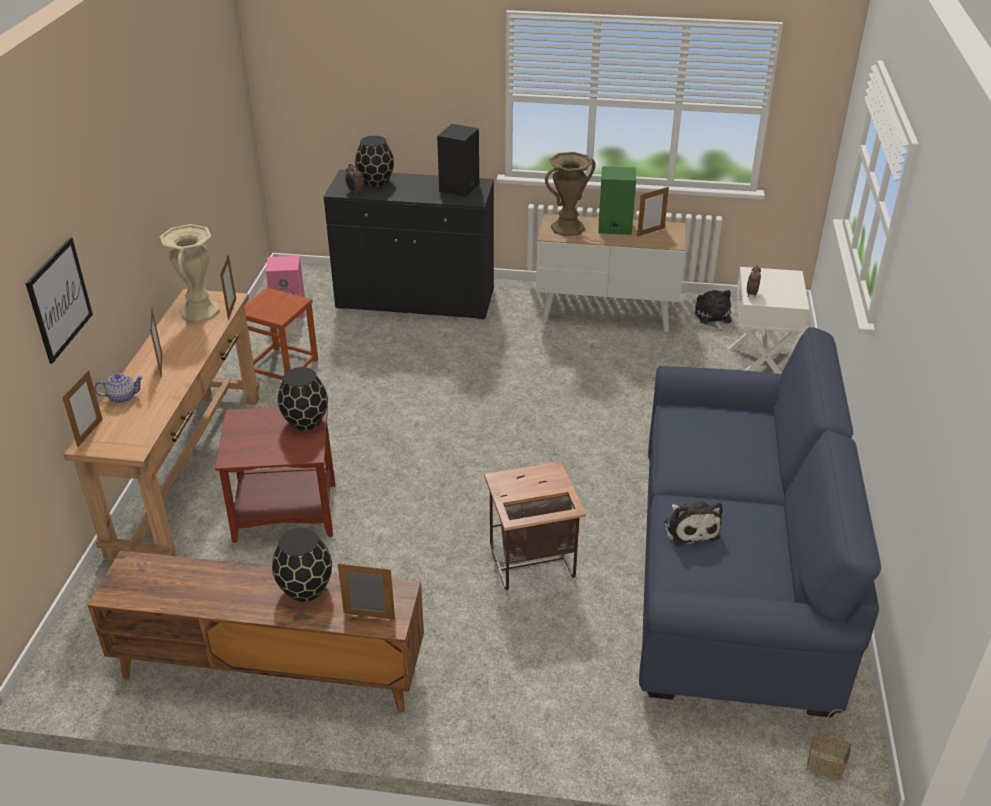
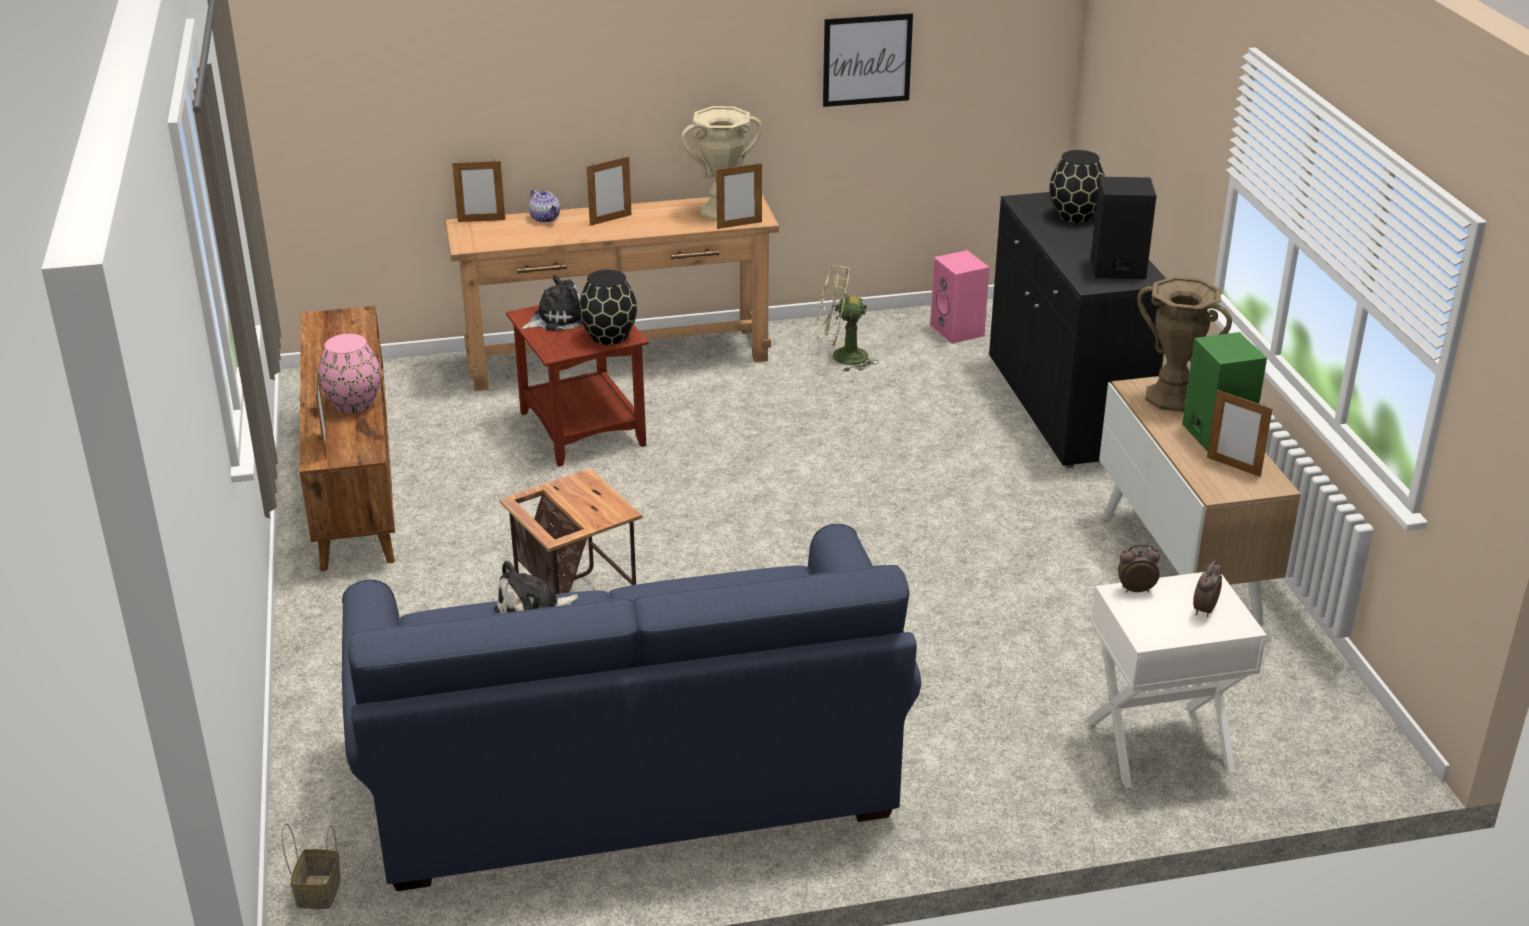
camera: 70 degrees right, 5 degrees down
(59, 299) = (512, 84): picture -> picture (867, 60)
(283, 366) = (841, 357): brown stool -> green fan
(305, 588) = (354, 404): black vase -> pink vase
(354, 192) = (1030, 210): alarm clock -> alarm clock (1203, 610)
(713, 318) = (1269, 676): plush toy -> plush toy (557, 319)

